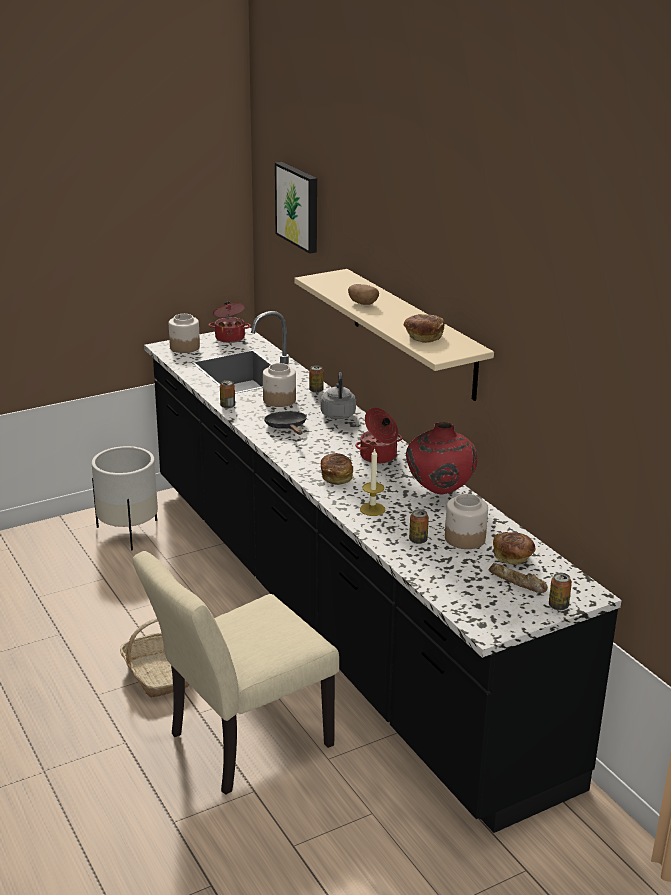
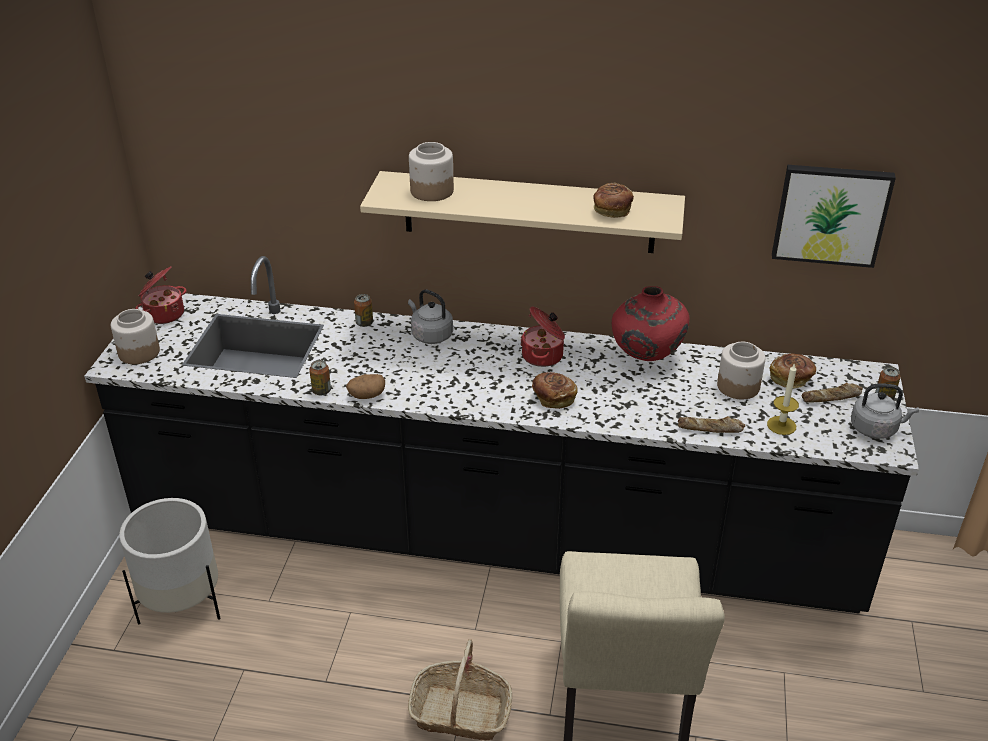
camera: 50 degrees left, 10 degrees up
(279, 400) = (353, 354): jar -> jar (431, 191)
(287, 427) = (419, 378): black frying pan -> none
(299, 206) = (253, 118): picture -> picture (831, 214)
(362, 303) = (487, 202): potato -> potato (366, 395)
(372, 509) = (637, 408): candle -> candle (781, 425)
(393, 544) = (710, 429): none -> bread
(418, 540) = (717, 412): can -> none
(506, 614) = (876, 429): none -> grey kettle

